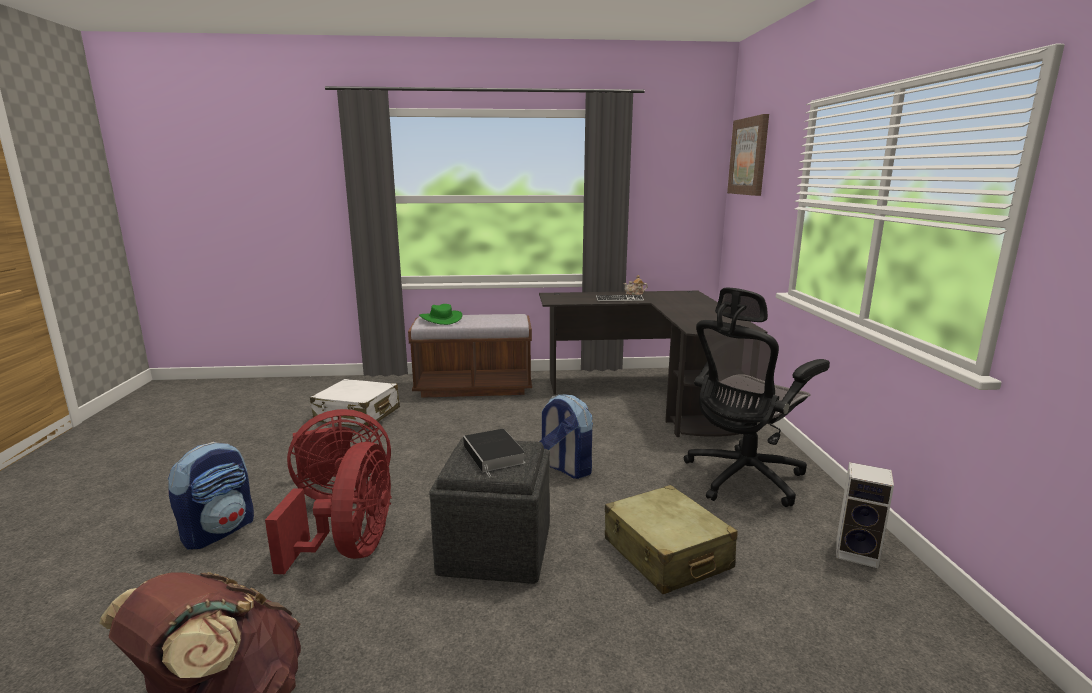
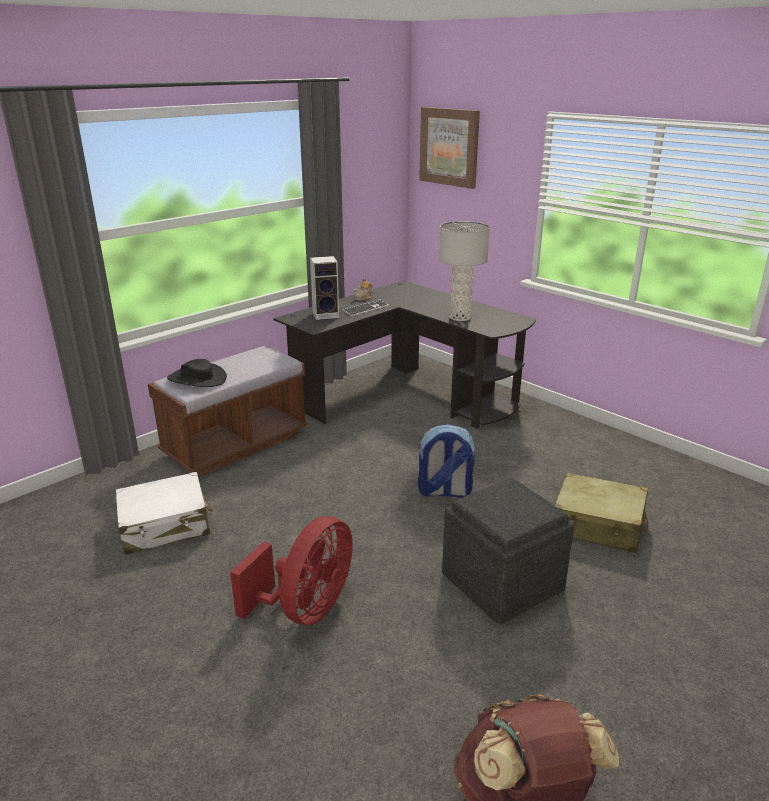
camera: 40 degrees left, 10 degrees up
(219, 531) = (257, 706): backpack -> none
(352, 549) = (405, 645): red fan -> none
(441, 319) = (197, 378): green hat -> black hat
(495, 455) = (509, 503): book -> none
(689, 317) = (460, 317): none -> white table lamp
(744, 479) = (562, 446): office chair -> none
(858, 553) = (677, 472): speaker -> speaker (326, 315)

